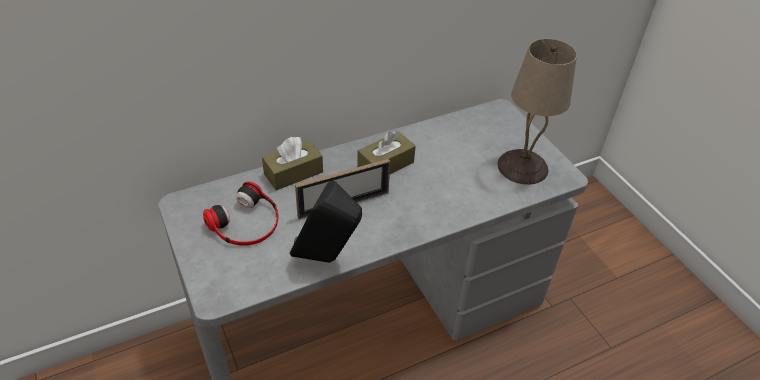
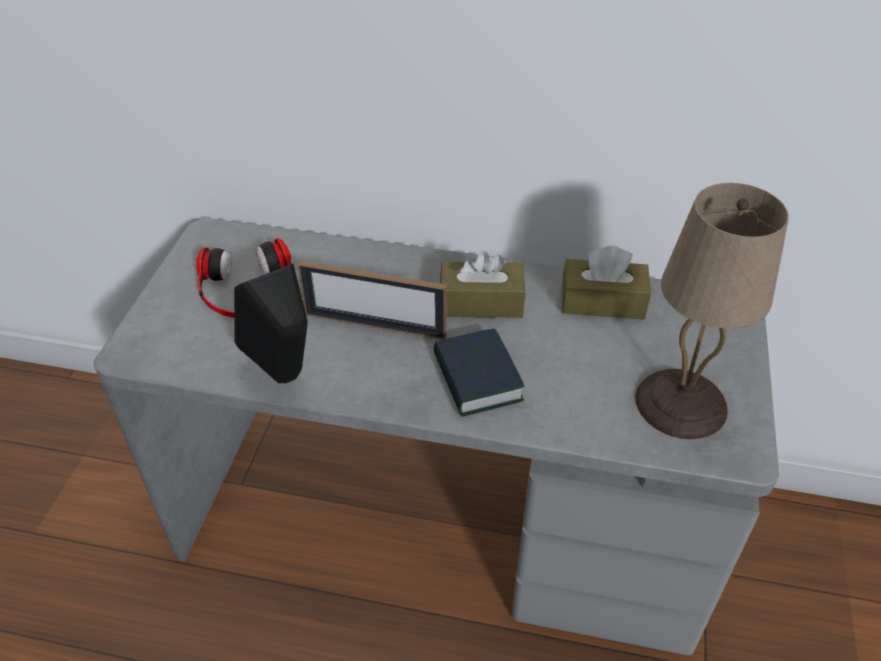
camera: 40 degrees right, 0 degrees up
(293, 173) = (358, 258): brown tissue box -> brown tissue box (602, 302)
(424, 204) = (477, 379): none -> book

